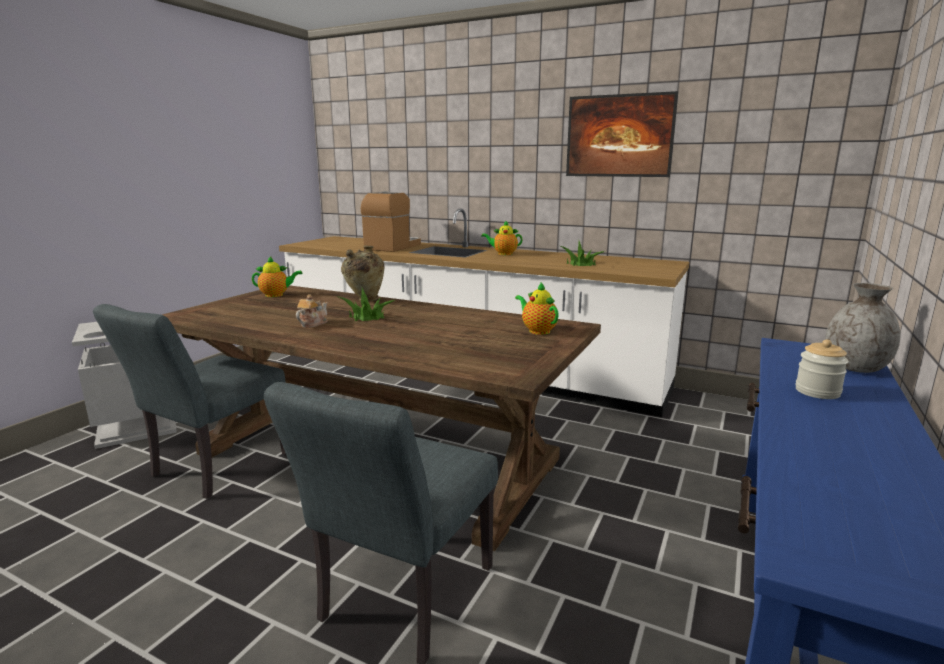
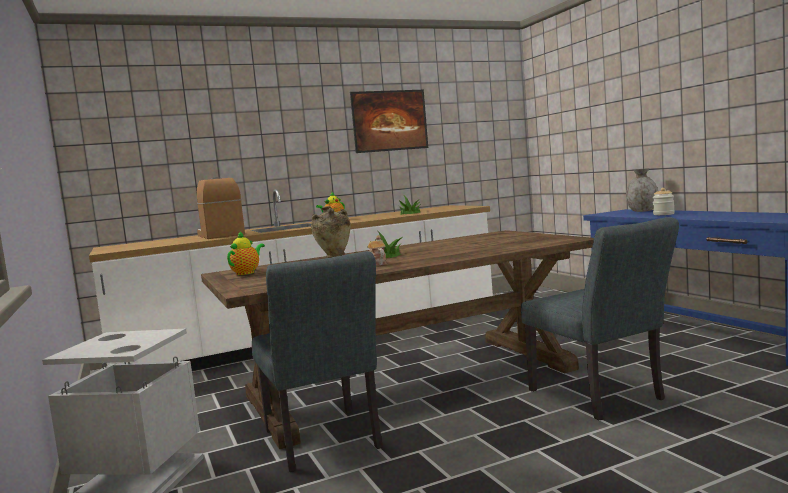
camera: 50 degrees left, 10 degrees down
(537, 330) = (498, 236): teapot -> none

